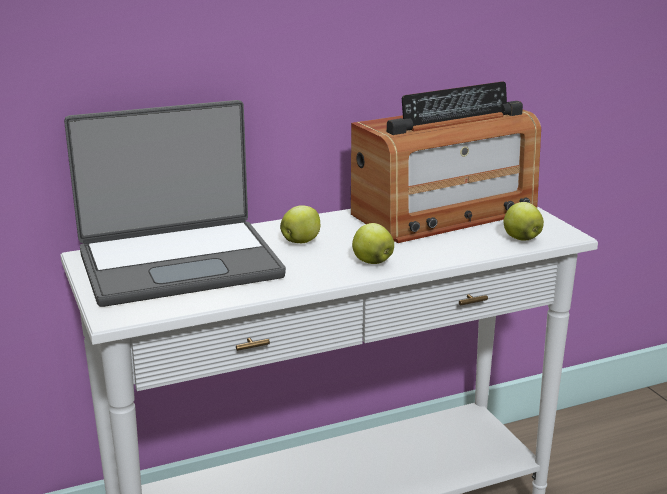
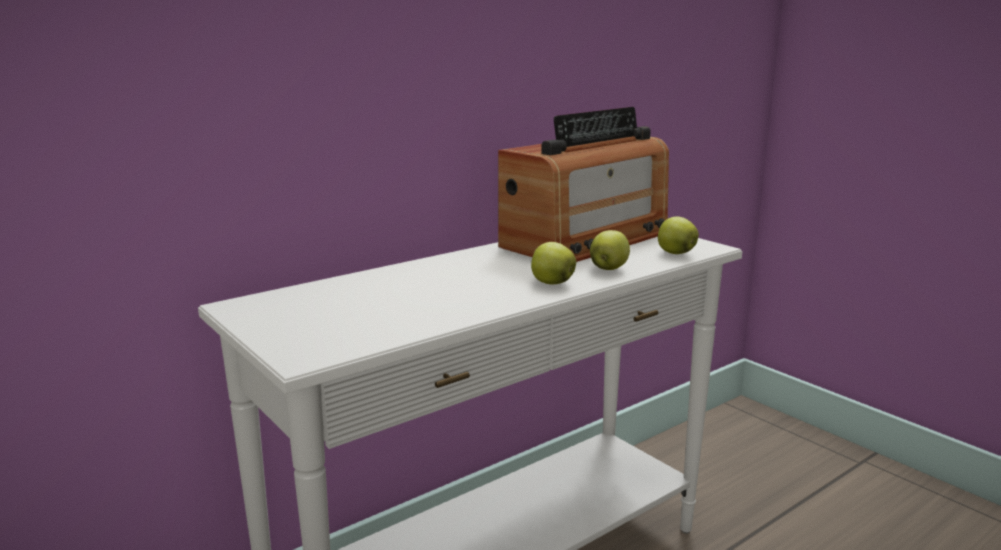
camera: 15 degrees left, 5 degrees down
(179, 263) = (346, 302): laptop -> none
(301, 242) = (465, 273): apple -> apple (609, 269)

